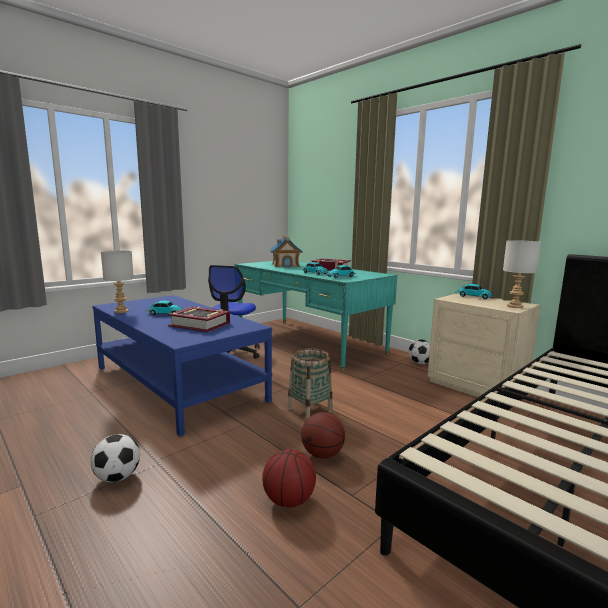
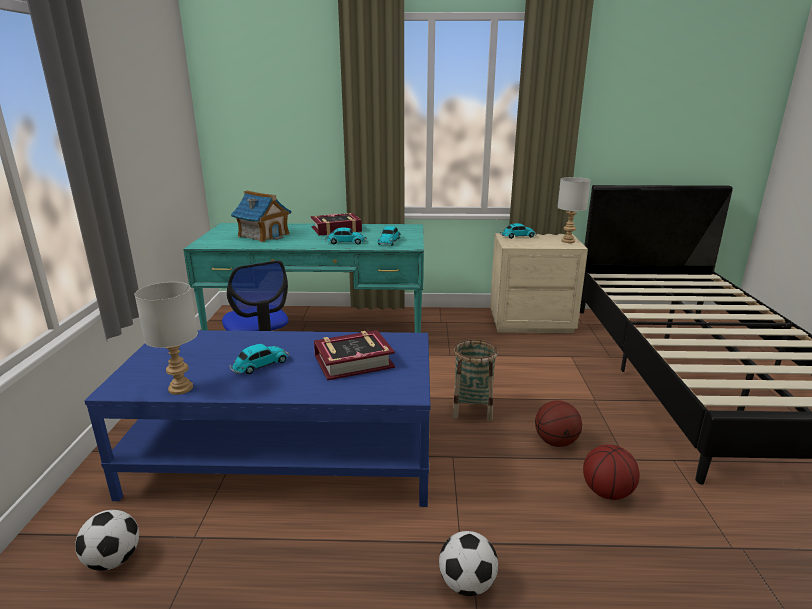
camera: 45 degrees left, 10 degrees up
(420, 363) = (459, 316): football -> football (113, 560)

